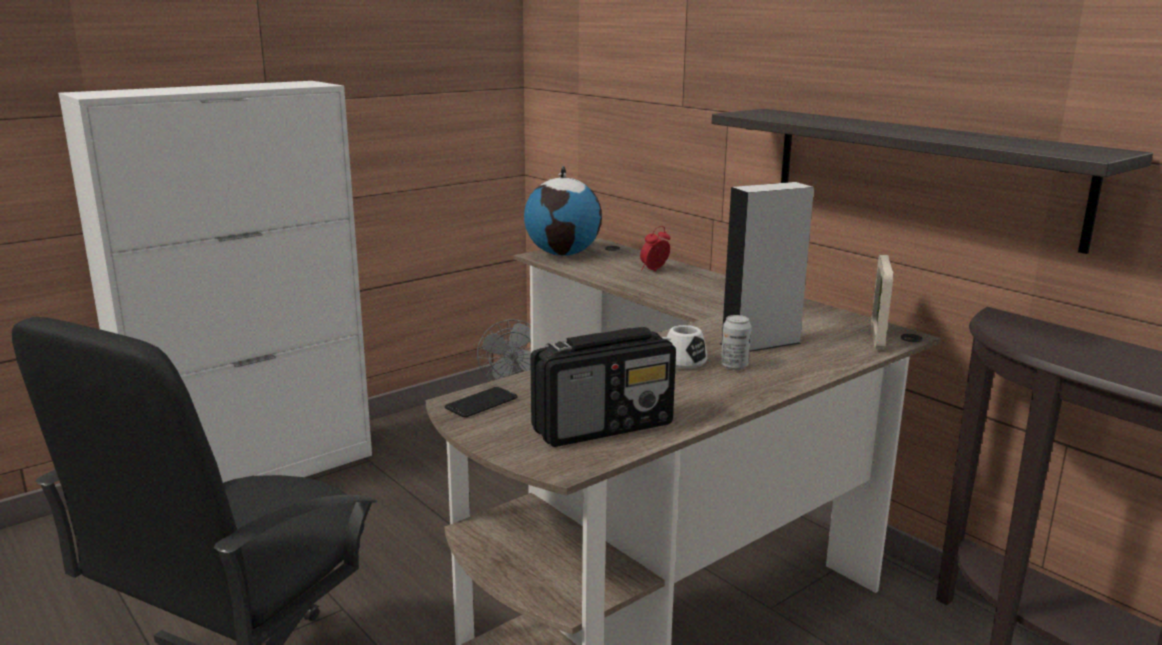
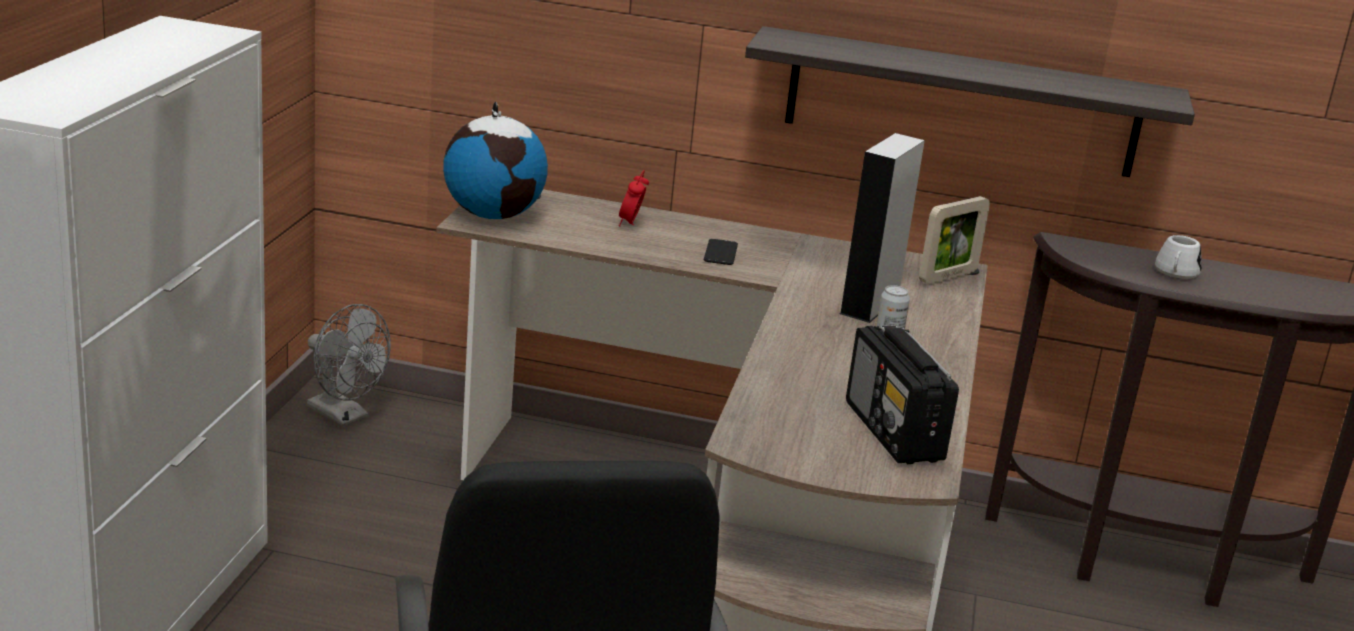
camera: 40 degrees left, 5 degrees up
(481, 403) = (760, 438): phone -> phone (720, 253)
(604, 427) = (893, 432): radio -> radio turned 135 degrees clockwise
(678, 363) = (842, 346): white mug -> white mug (1175, 274)
(877, 338) = (948, 277): picture frame -> picture frame turned 105 degrees counterclockwise

